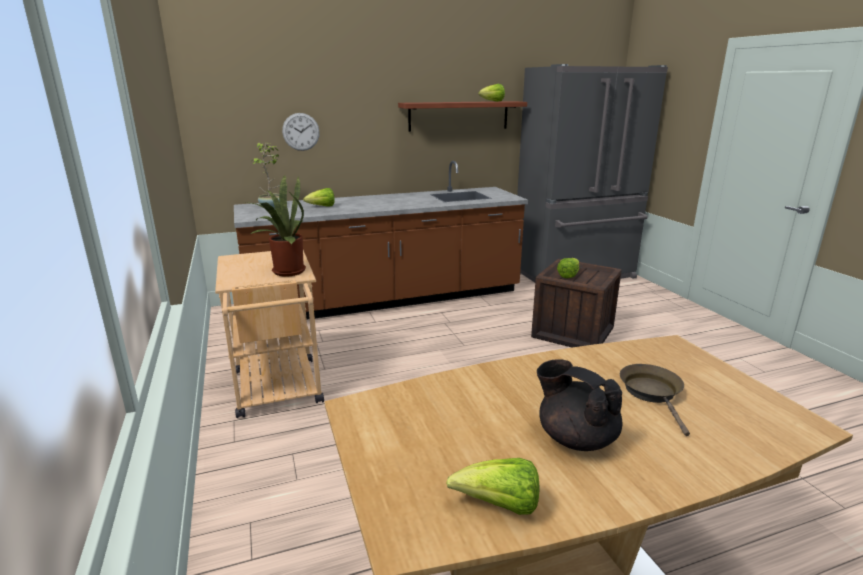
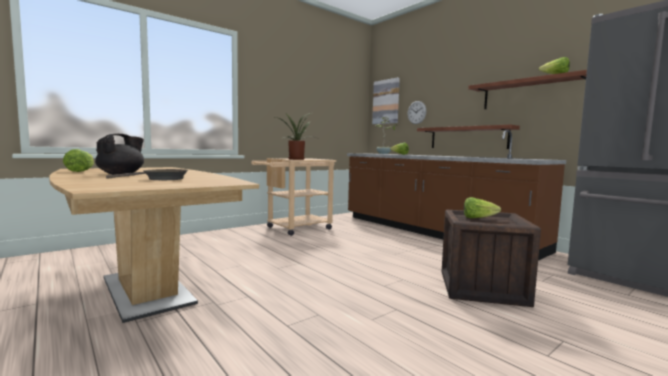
camera: 70 degrees right, 15 degrees down
(227, 109) = (386, 102): none -> picture
(389, 168) = (467, 138): none -> shelf

